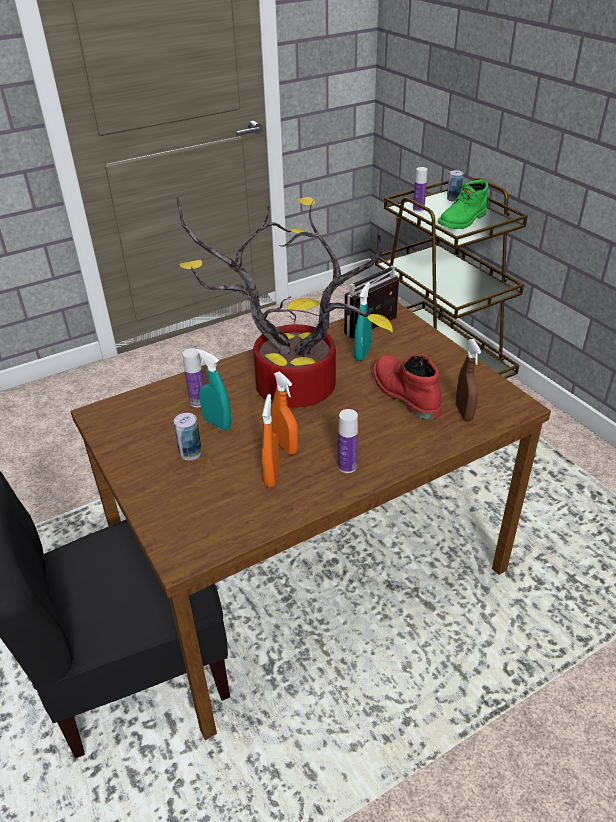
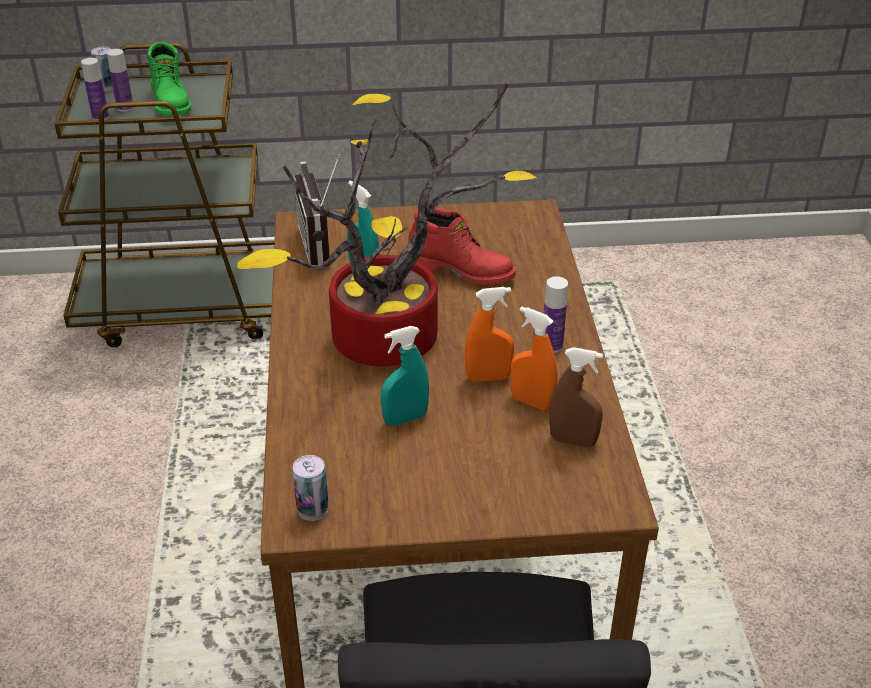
camera: 65 degrees left, 0 degrees up
(190, 453) = (446, 455): can -> can (312, 509)
(198, 402) = (348, 424): bottle -> bottle (125, 107)
(404, 394) = (462, 269): red boot -> red boot turned 150 degrees counterclockwise
(464, 412) = (521, 245): brown spray bottle -> brown spray bottle (573, 440)

